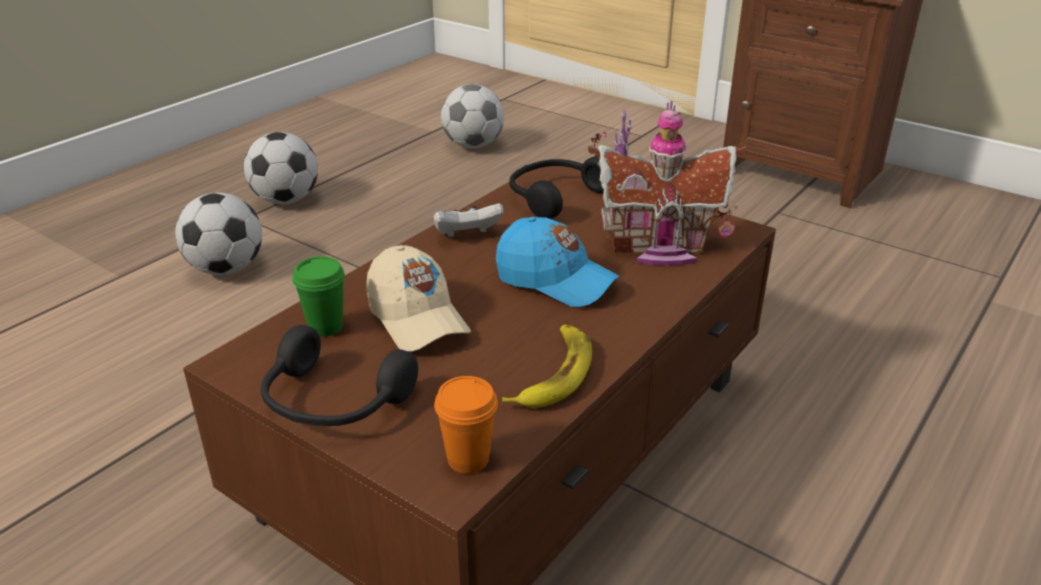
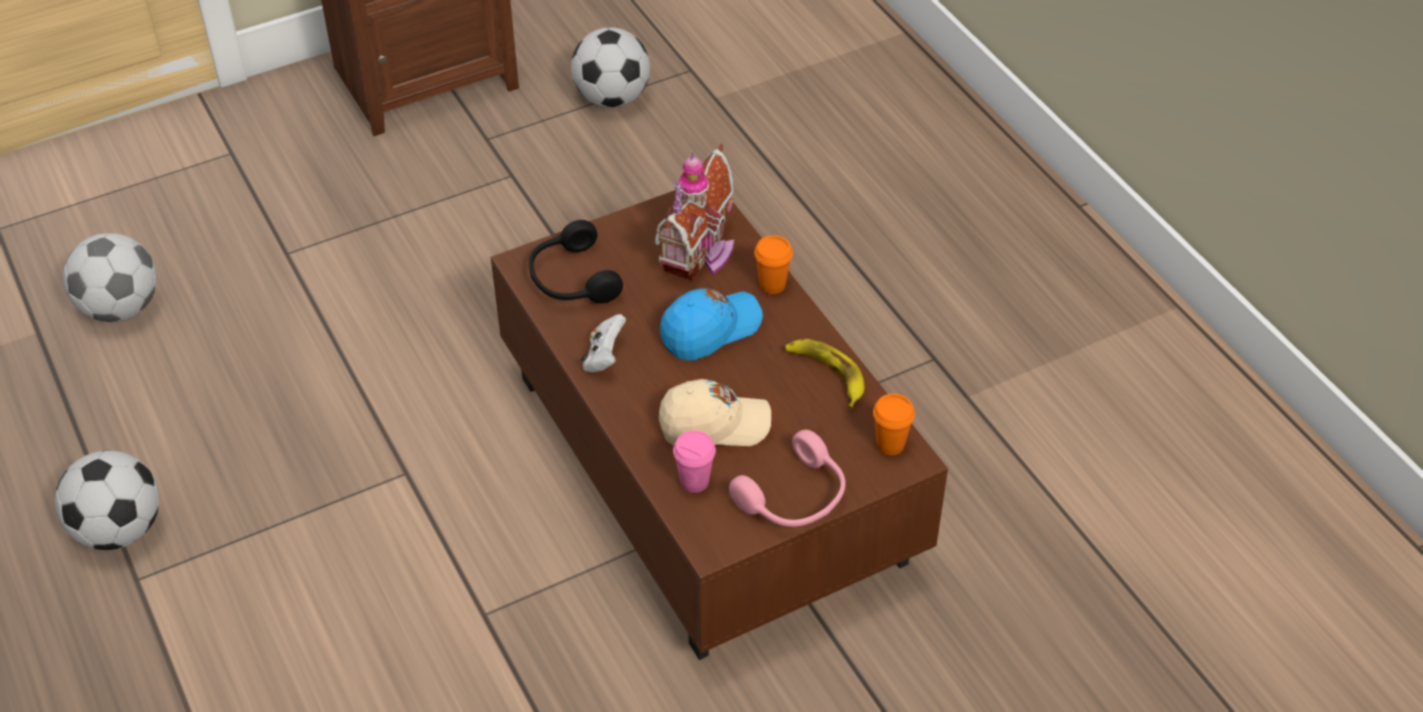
camera: 65 degrees left, 15 degrees up
(226, 269) = (256, 619): football -> football (612, 98)
(325, 327) = (694, 482): green cup -> pink cup
(332, 403) = (795, 498): black headphones -> pink headphones
(660, 300) = (772, 285): none -> orange cup

